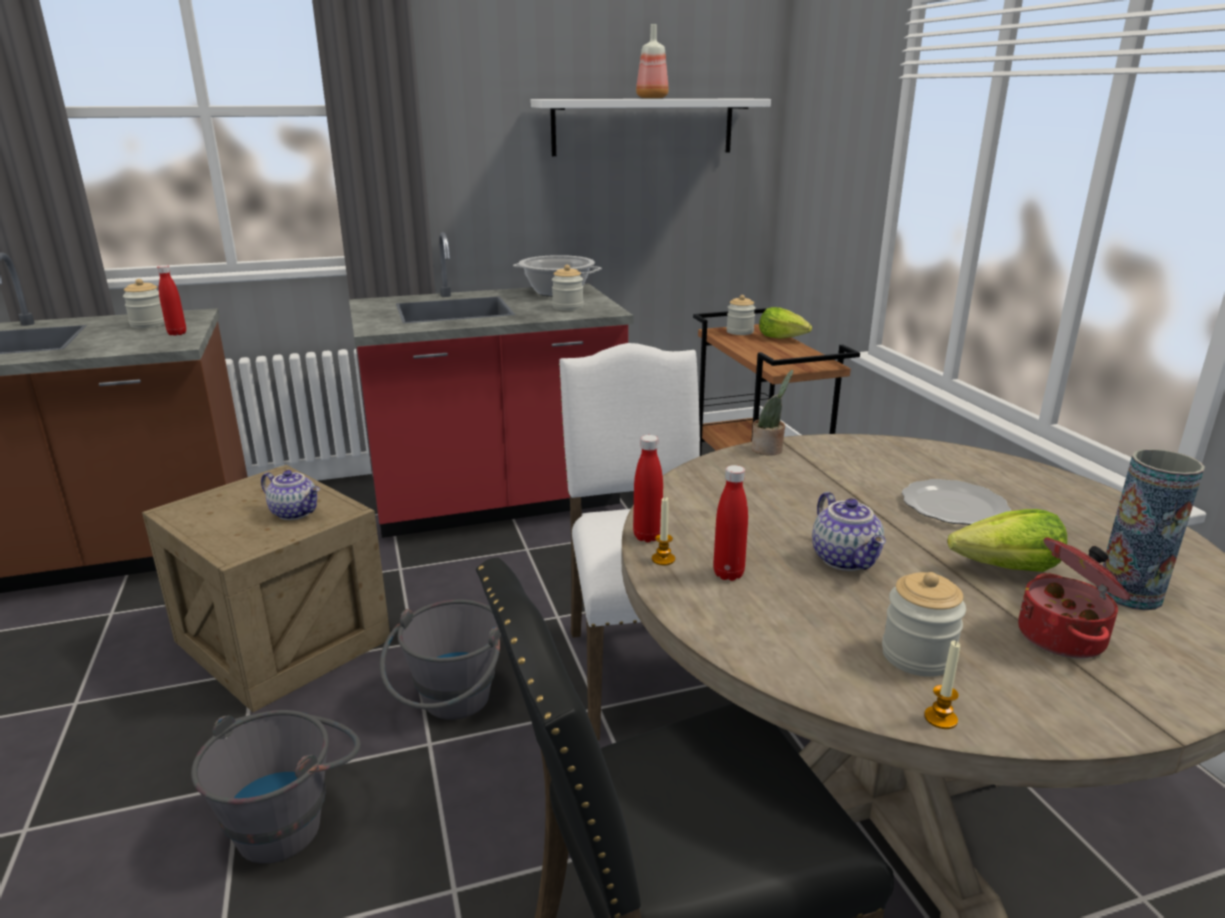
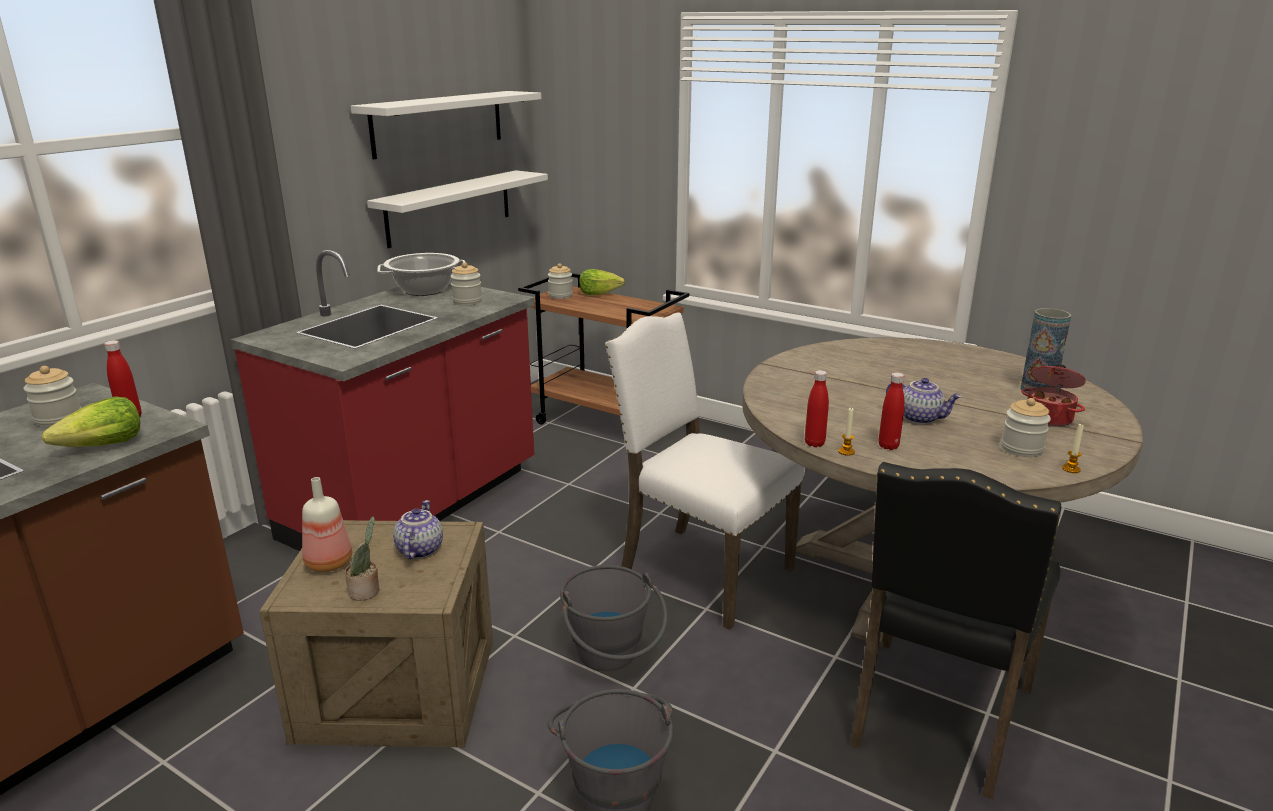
camera: 40 degrees left, 0 degrees up
(296, 512) = (418, 550): teapot -> teapot turned 75 degrees counterclockwise
(647, 218) = (449, 207): none -> white shelf
(651, 98) = (452, 97): bottle -> bottle (327, 564)
(769, 450) = (772, 372): potted plant -> potted plant (366, 591)
(953, 507) = (912, 374): plate -> none
(1007, 569) = (983, 397): lettuce -> lettuce (103, 446)

